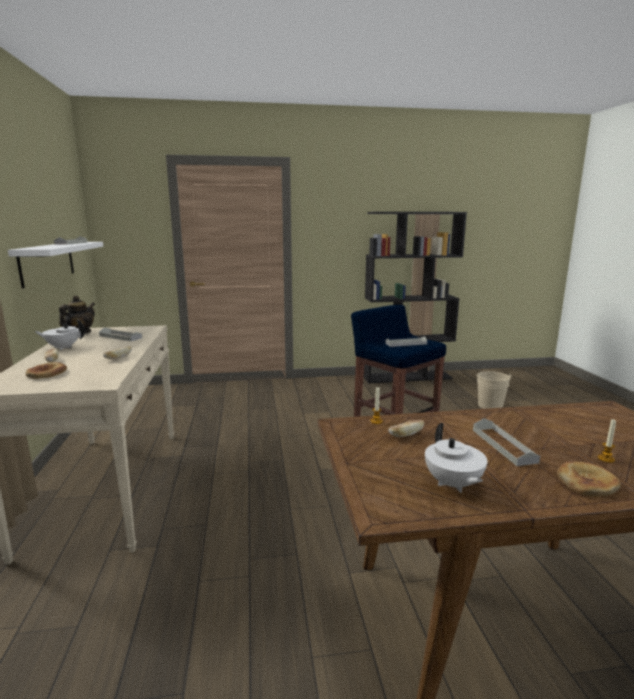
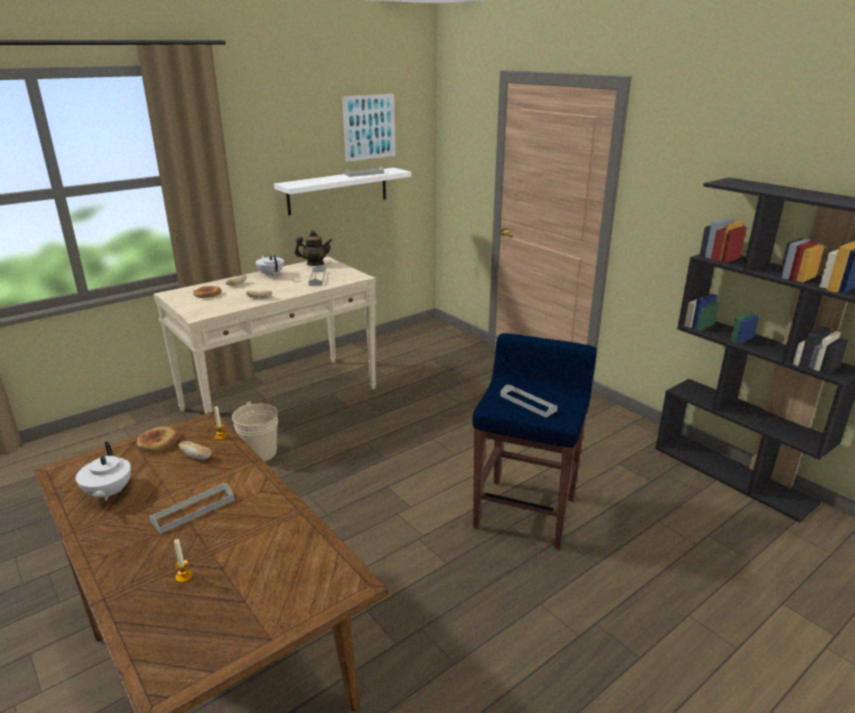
camera: 60 degrees right, 10 degrees up
(55, 199) = (369, 127): none -> picture
(452, 484) = (108, 493): white teapot -> white teapot turned 60 degrees counterclockwise
(490, 406) = (733, 588): beige bucket -> beige bucket (260, 453)
(586, 482) = (127, 563): bread -> bread (158, 442)

